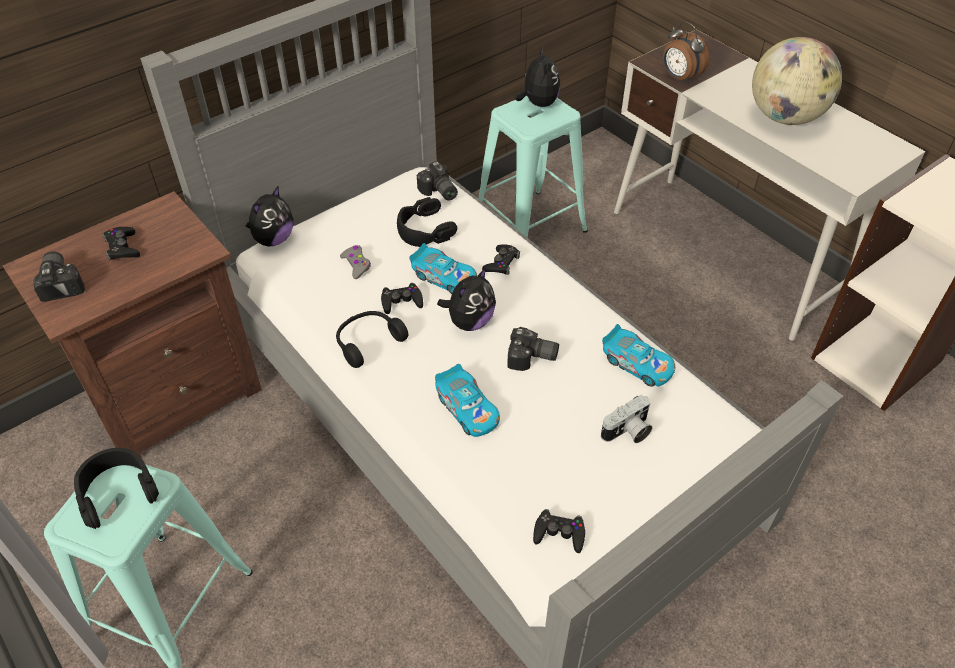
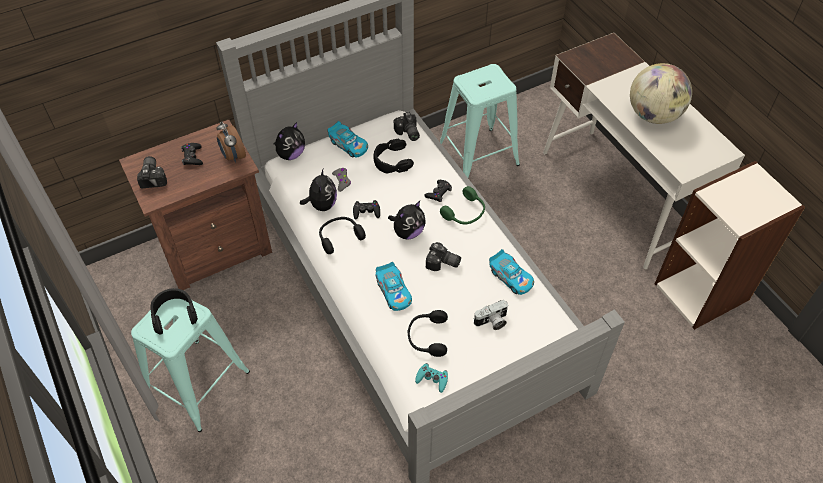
camera: 10 degrees right, 5 degrees up
(444, 277) = (398, 198): toy car -> toy car (348, 145)
(535, 469) = (427, 337): none -> black headphones
(538, 103) = (488, 75): plush toy -> plush toy (322, 205)
(547, 285) = (465, 213): none -> green headphones
(559, 533) = (432, 379): black game controller -> turquoise game controller
(679, 78) = (588, 73): alarm clock -> alarm clock (233, 156)

